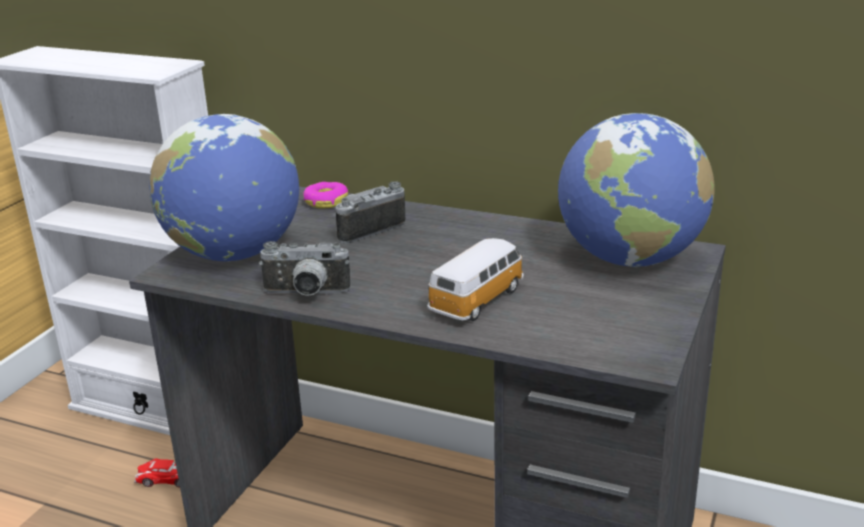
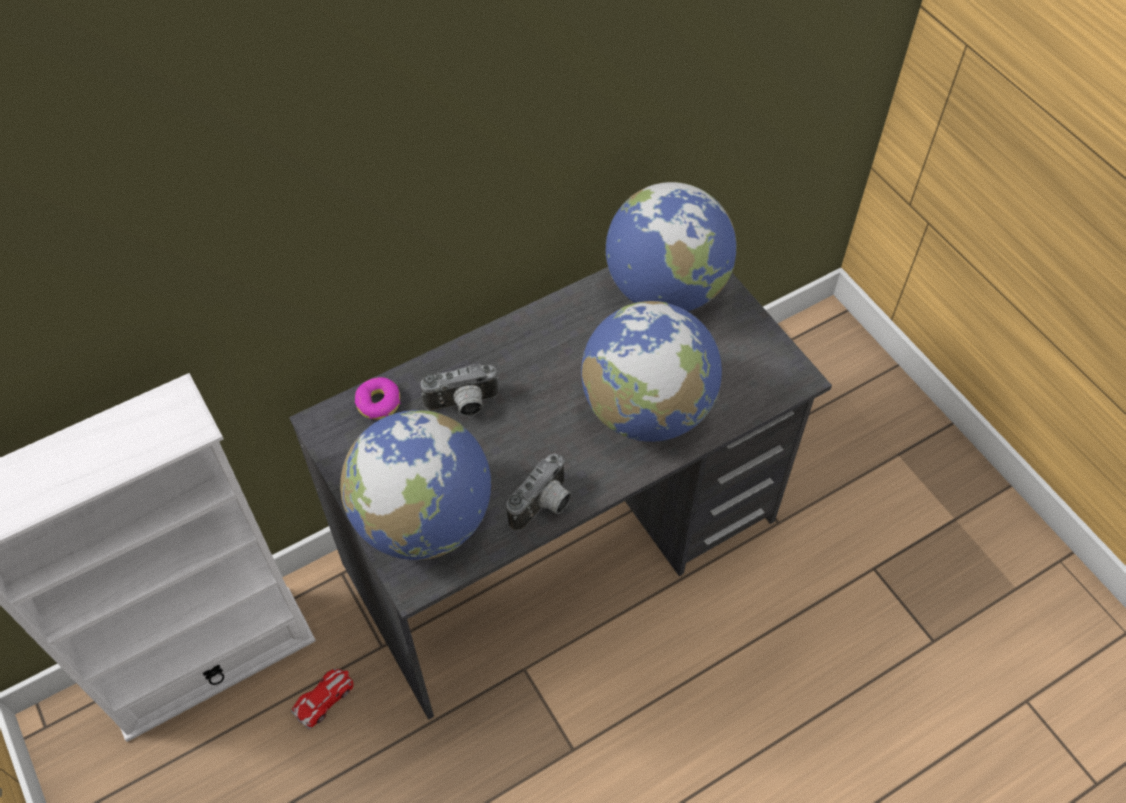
camera: 55 degrees left, 30 degrees up
(366, 228) = (463, 406): camera -> camera turned 105 degrees counterclockwise
(479, 299) = (646, 410): toy car -> globe

